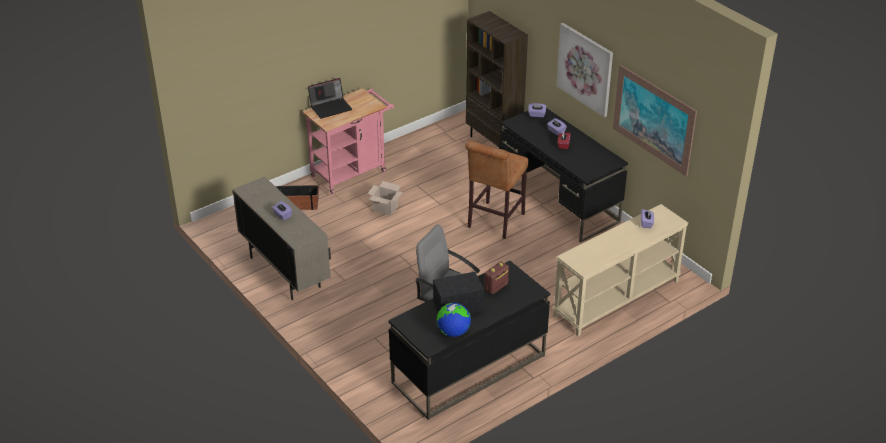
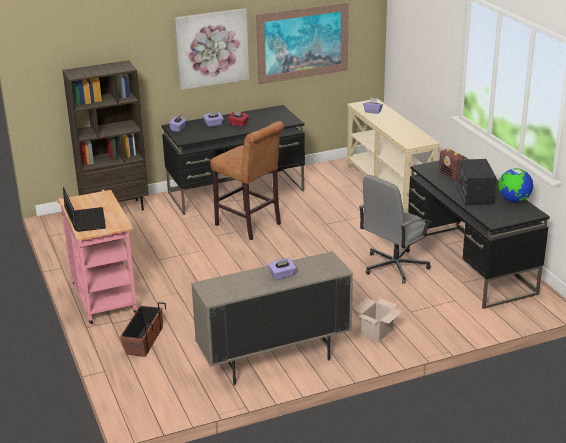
camera: 75 degrees left, 10 degrees down
(384, 208) = (189, 283): cardboard box -> cardboard box (377, 332)

